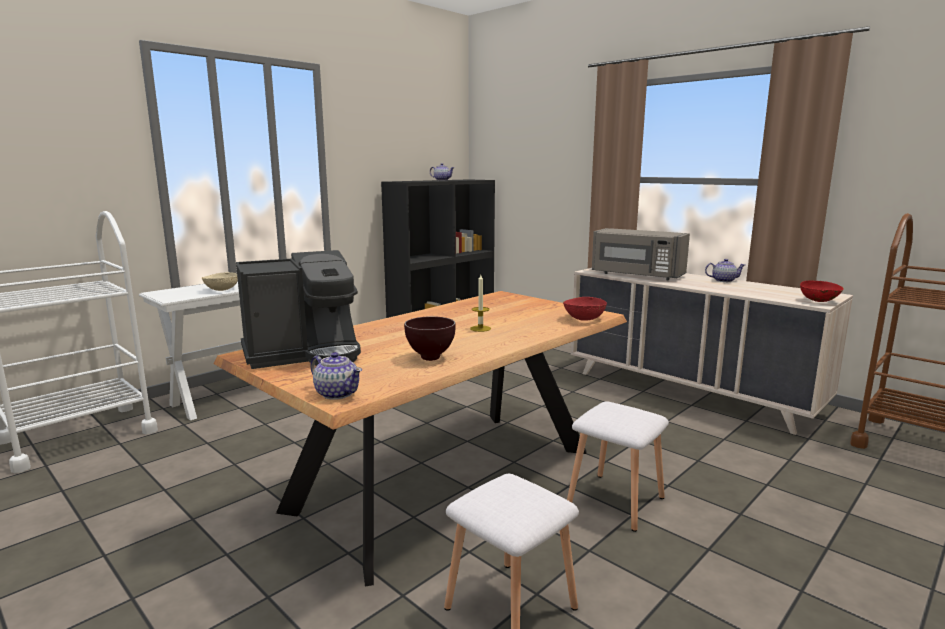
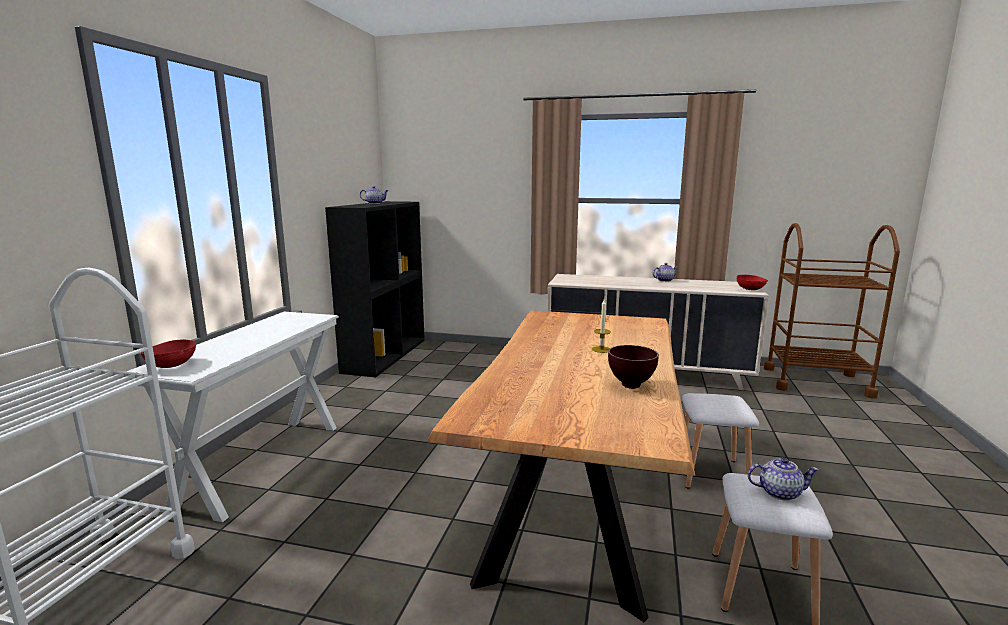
camera: 30 degrees left, 0 degrees up
(222, 290) = (235, 351): beige bowl -> none
(304, 354) = (519, 408): coffee machine -> none
(337, 393) = (644, 439): teapot -> teapot (779, 492)
(584, 319) = (651, 327): red bowl -> red bowl (171, 365)
(636, 275) = (600, 282): grey microwave -> none

